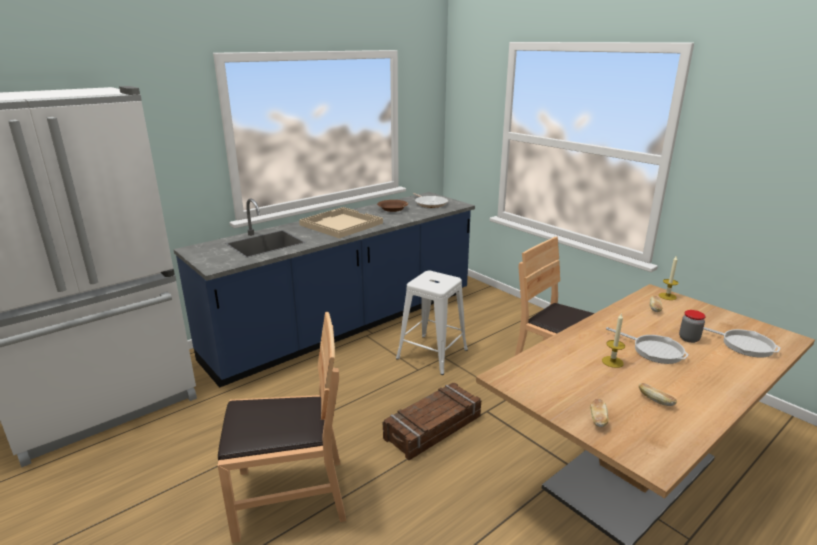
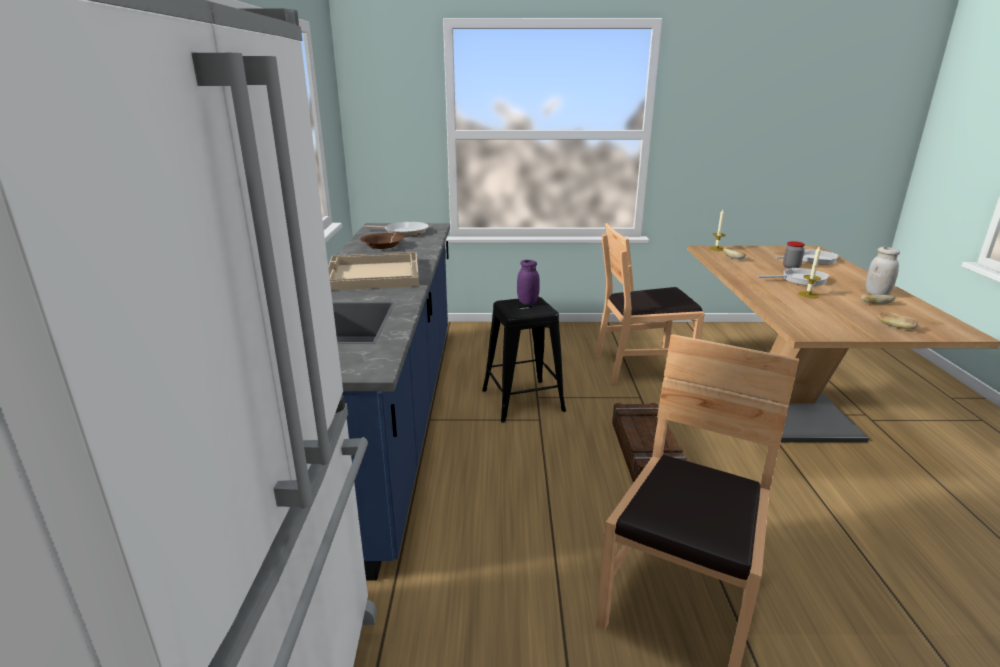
camera: 50 degrees left, 0 degrees up
(432, 354) = (523, 400): white stool -> black stool
(442, 279) = (527, 302): none -> purple jar
(692, 396) = (877, 294): none -> white jar

